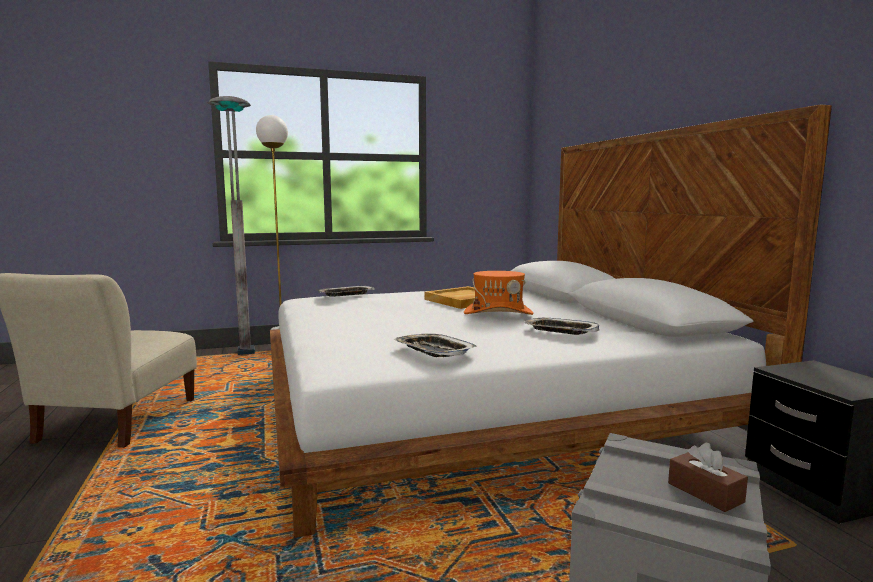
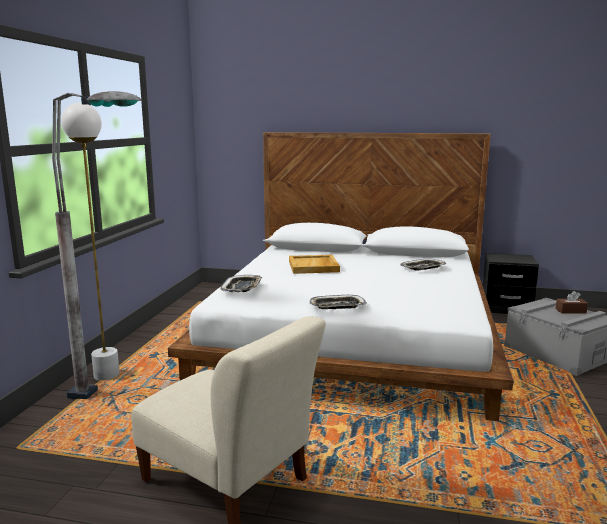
camera: 60 degrees left, 5 degrees up
(434, 351) = (445, 296): tray -> tray (337, 306)
(498, 313) = (364, 268): orange hat -> none

